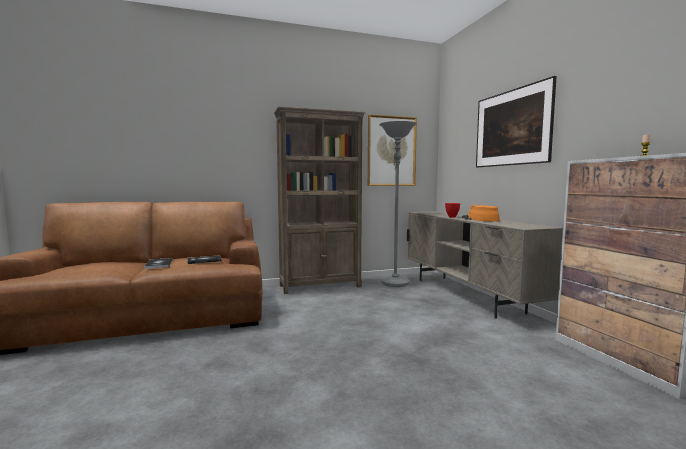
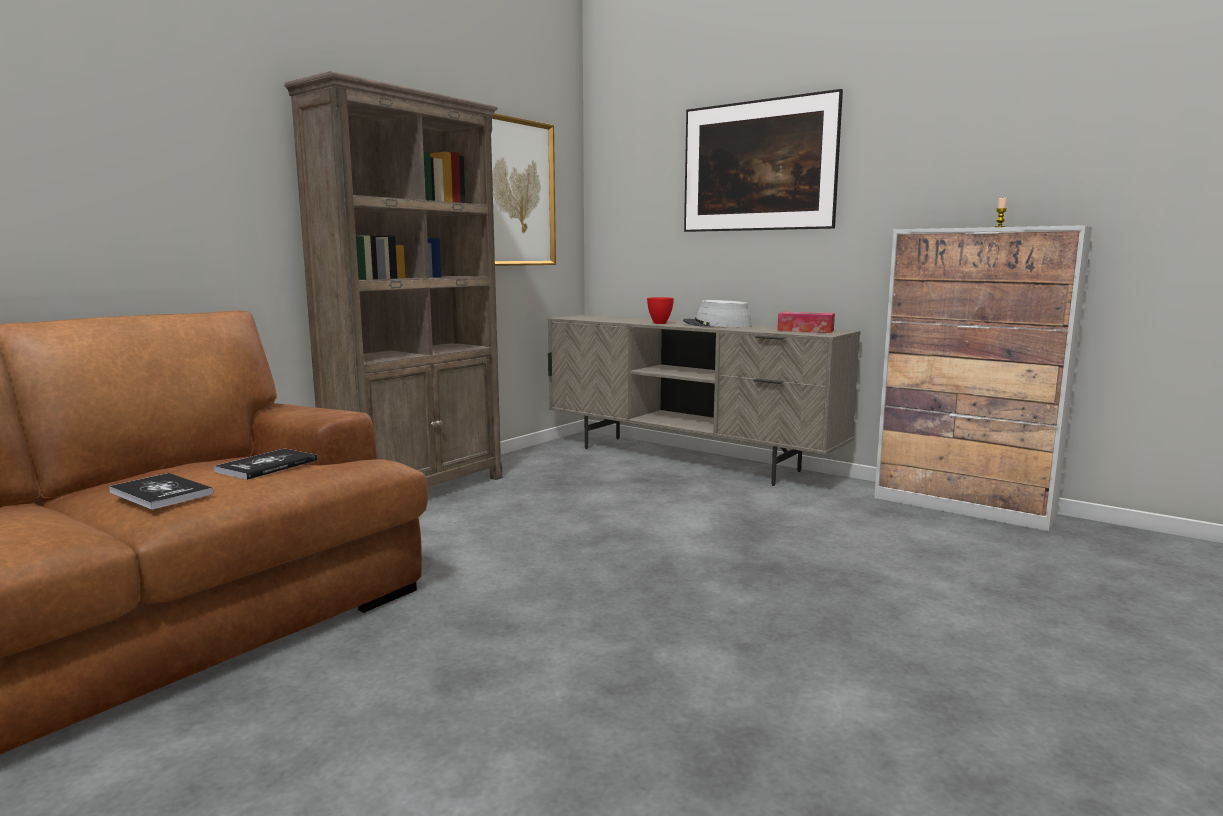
camera: 35 degrees left, 5 degrees up
(395, 283) = (553, 461): grey floor lamp -> none
(480, 219) = (716, 325): orange hat -> grey hat
(521, 225) = (805, 330): none -> tissue box

